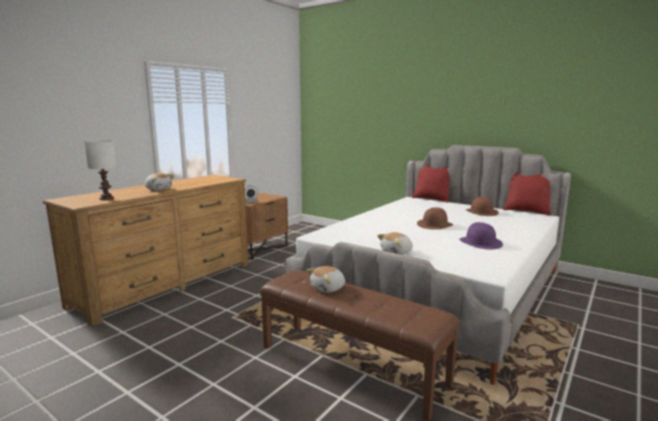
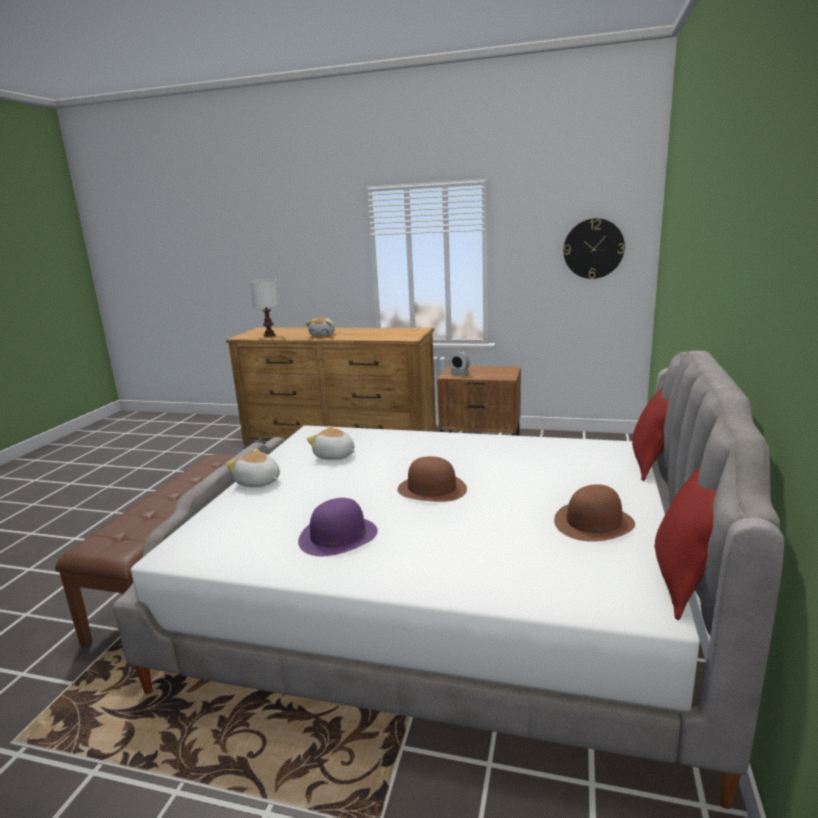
camera: 70 degrees right, 5 degrees up
(278, 117) = (593, 248): none -> wall clock
(328, 288) = (195, 482): plush toy -> plush toy (334, 456)

